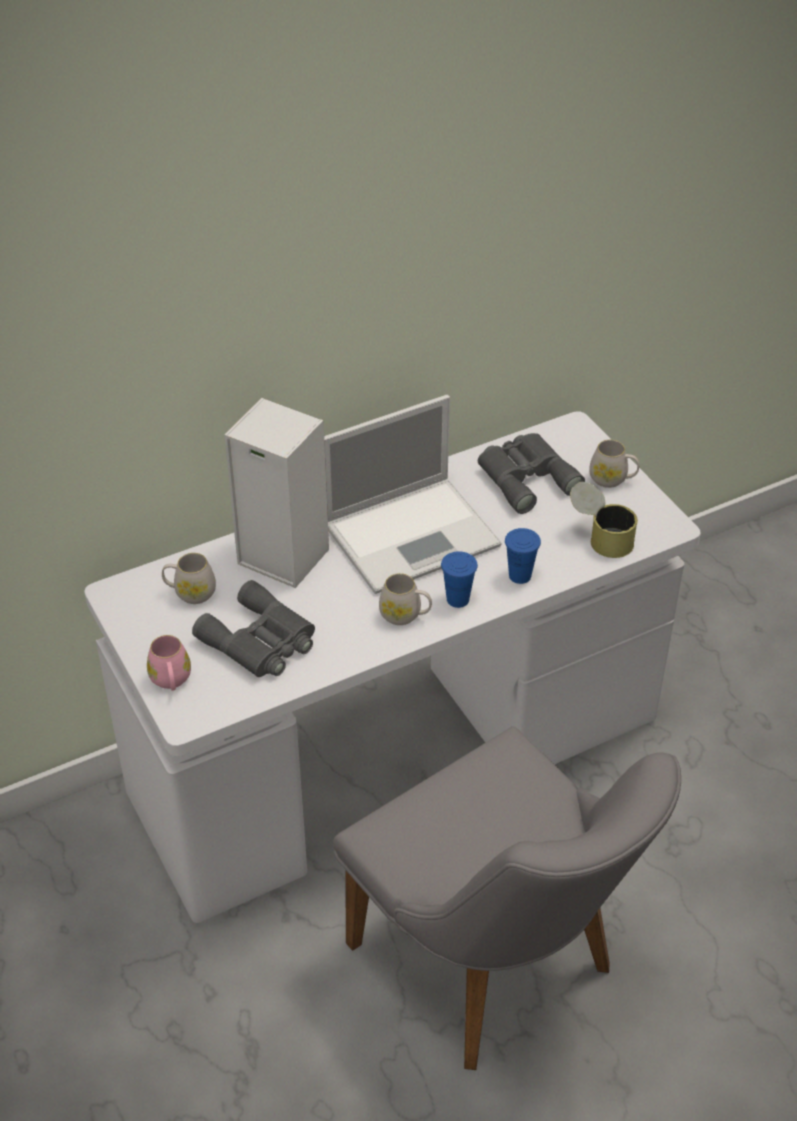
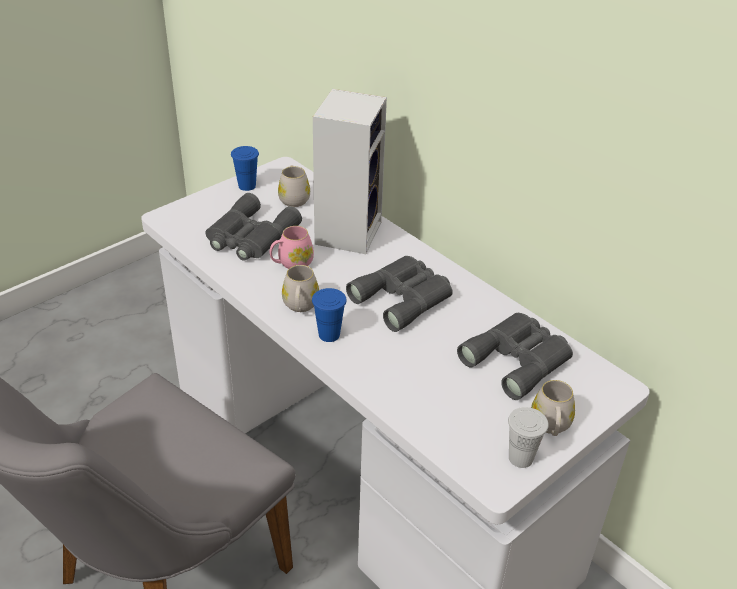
camera: 75 degrees right, 5 degrees down
(171, 681) = (202, 205): pink mug -> pink mug (291, 263)
(413, 533) = (404, 297): laptop -> grey binoculars
(520, 575) = (374, 371): blue cup -> blue cup (247, 186)
(600, 537) = (453, 425): can -> none
(645, 506) = (520, 458): none -> white cup

